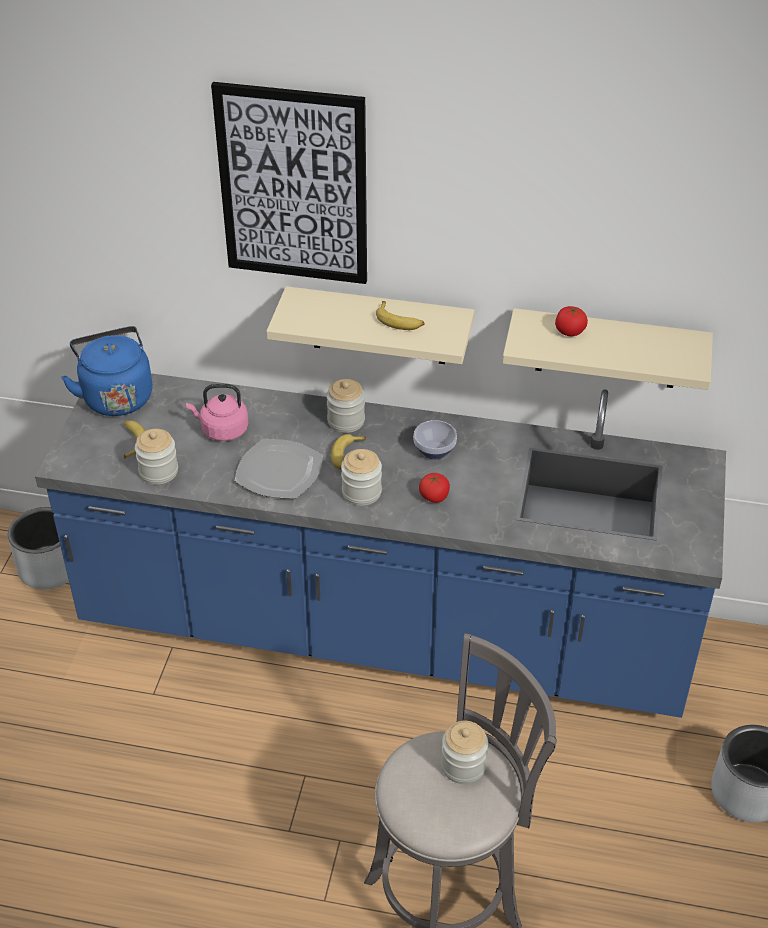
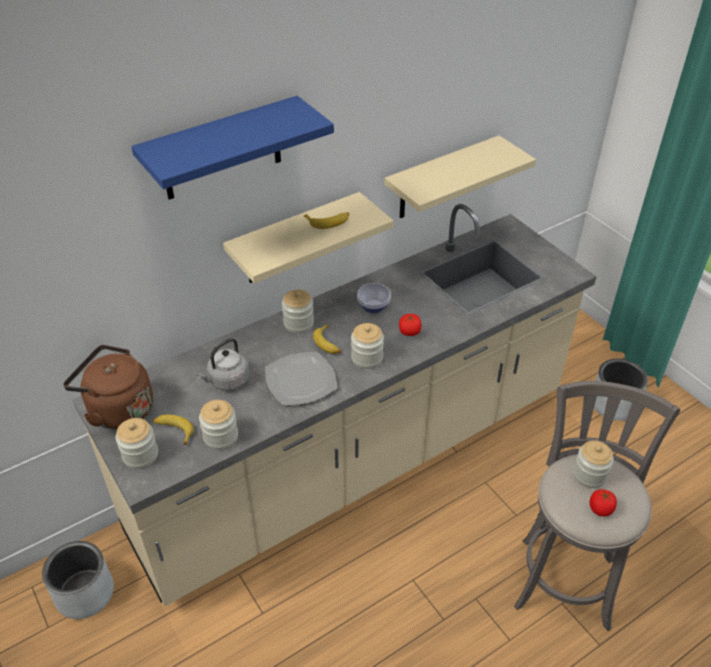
camera: 45 degrees left, 0 degrees up
(87, 443) = (140, 455): none -> jar
(116, 396) = (117, 409): blue kettle -> brown kettle
(222, 430) = (227, 381): pink kettle -> grey kettle
(293, 185) = (222, 150): picture -> blue shelf
(384, 633) = (355, 462): blue counter -> beige counter
(569, 331) = (433, 173): tomato -> tomato (600, 509)

